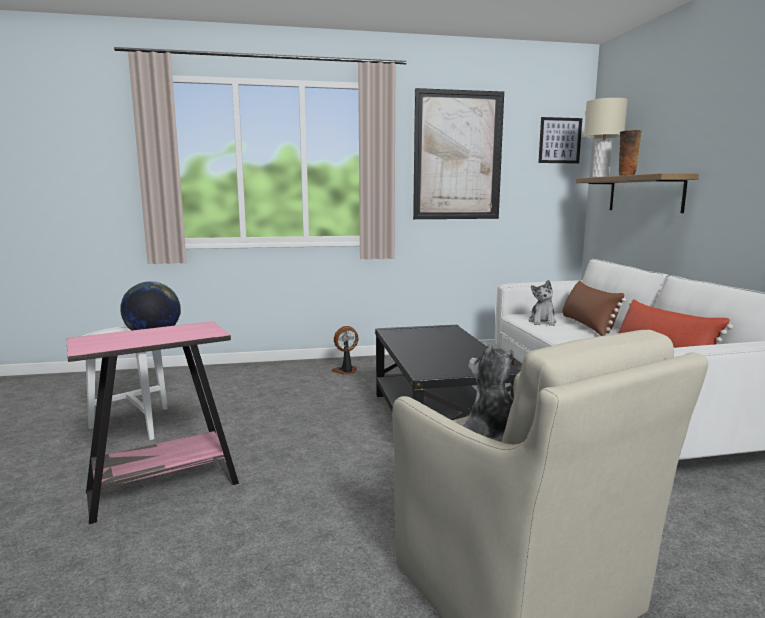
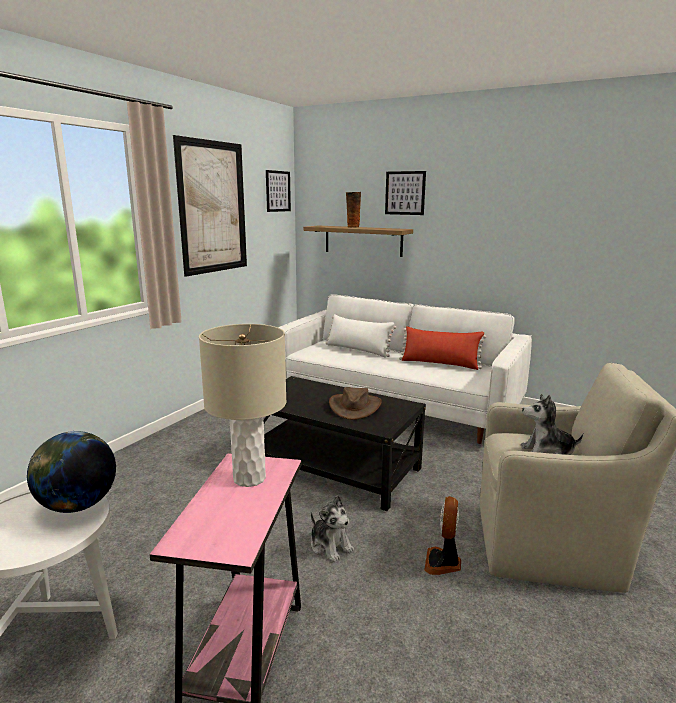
camera: 50 degrees left, 5 degrees up
(346, 371) = (171, 455): fan -> fan (443, 563)
(447, 355) = (354, 407): none -> brown hat
(542, 322) = (328, 354): plush toy -> plush toy (330, 546)
(587, 326) = (358, 350): brown pillow -> white pillow
(600, 177) = (325, 226): beige table lamp -> beige table lamp (250, 478)
(694, 124) = (405, 193): none -> picture

